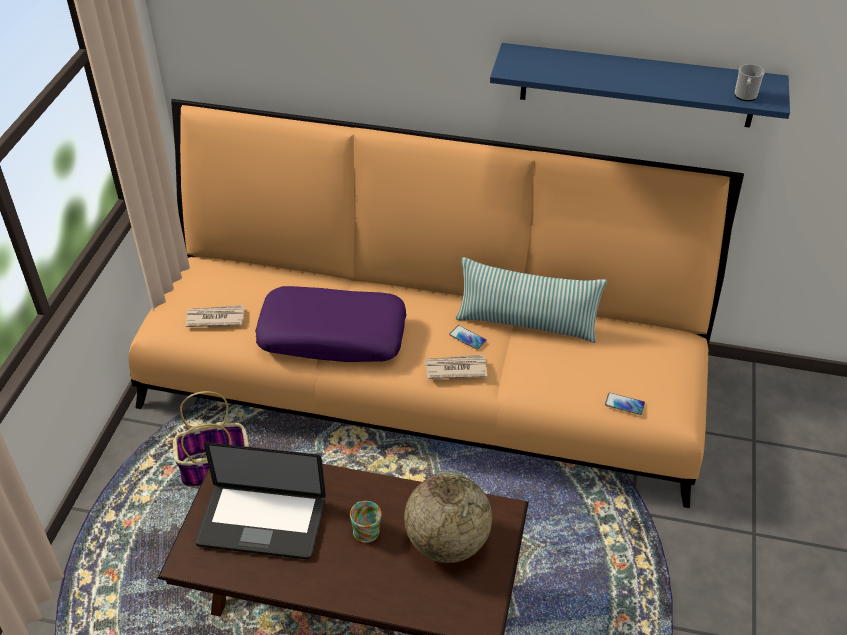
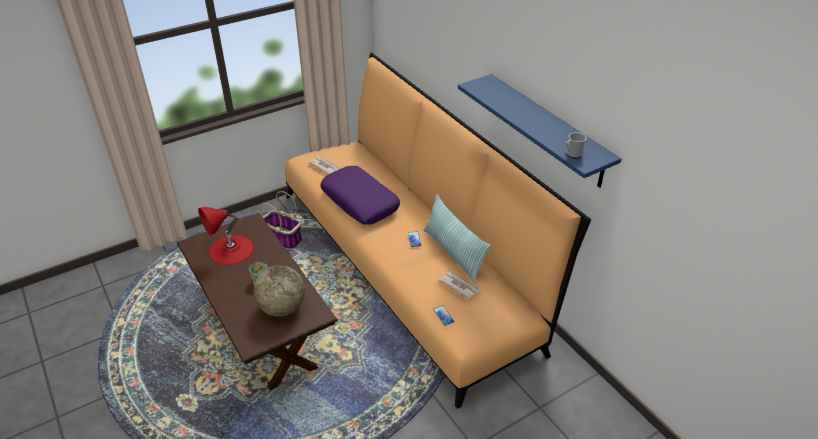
camera: 45 degrees right, 5 degrees down
(262, 523) = (231, 250): laptop -> red table lamp
(455, 368) = (389, 247): newspaper -> newspaper (459, 286)

